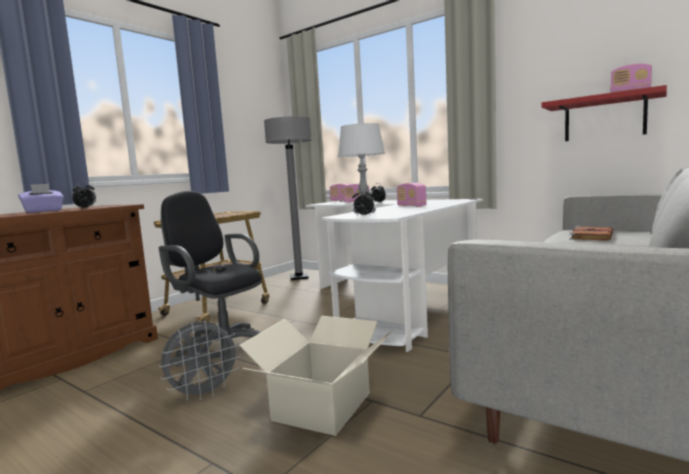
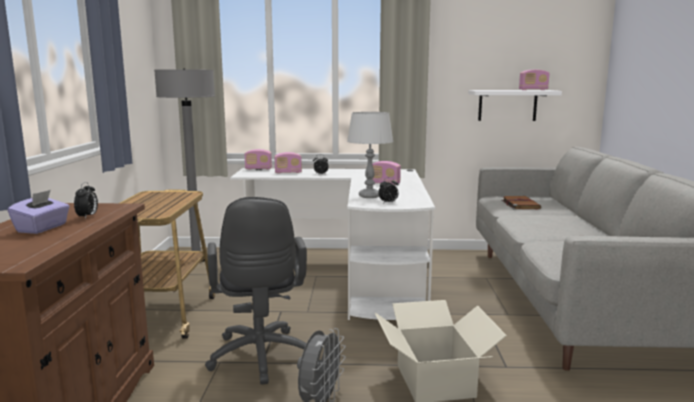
camera: 35 degrees left, 5 degrees up
(222, 350) = (260, 358): black office chair -> black office chair turned 105 degrees counterclockwise
(604, 118) = (507, 105): red shelf -> white shelf

